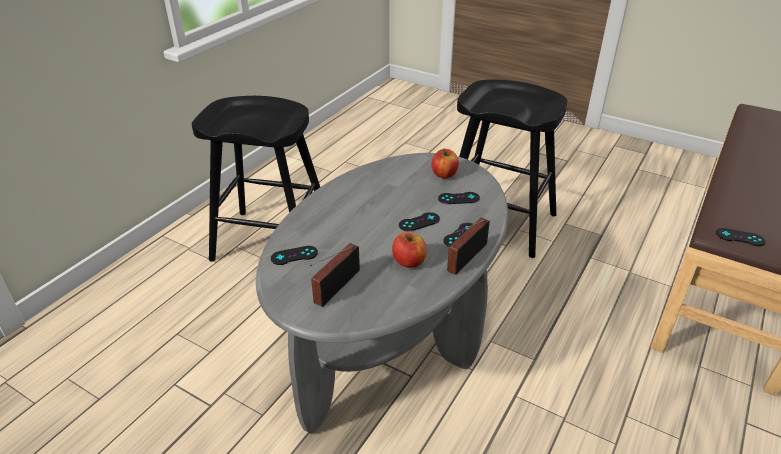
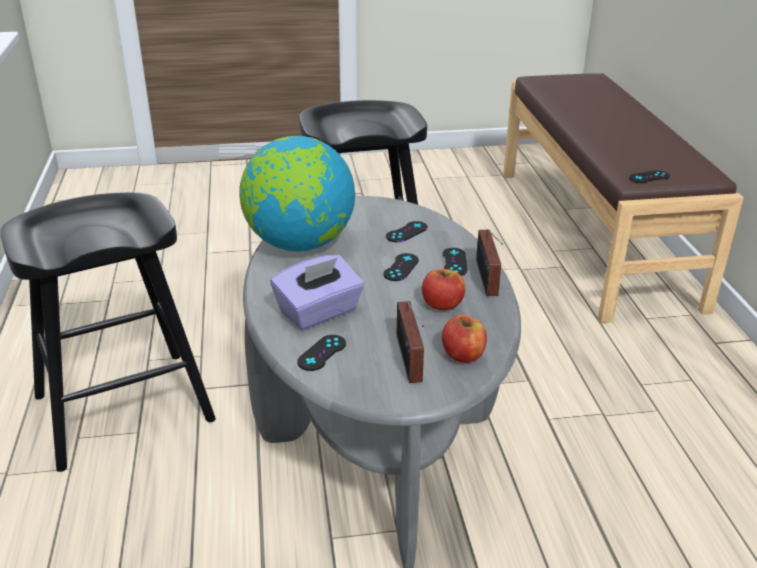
camera: 40 degrees left, 5 degrees down
(328, 228) = (319, 312): none -> purple tissue box
(379, 177) = (299, 244): none -> globe
(444, 174) = (362, 216): apple -> apple (463, 355)

